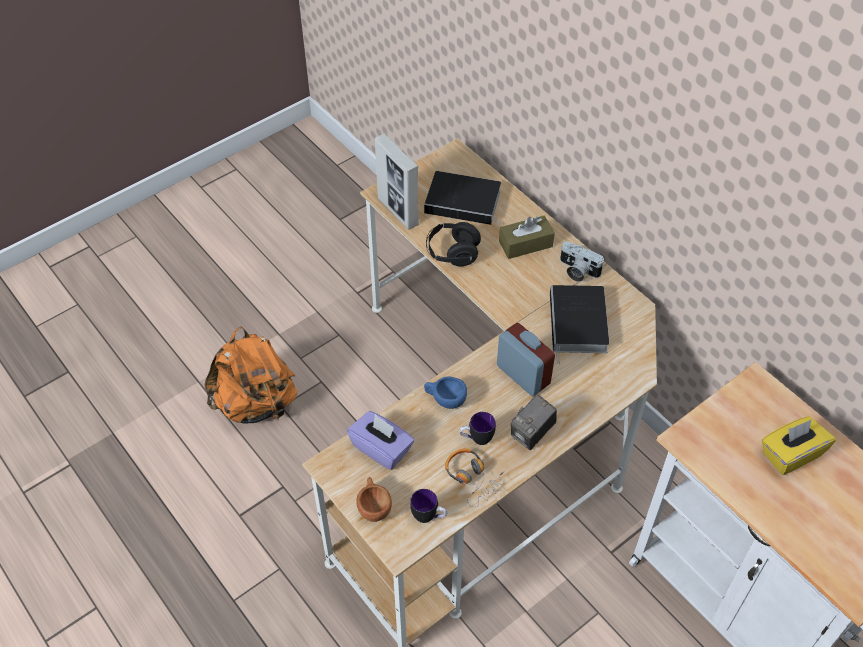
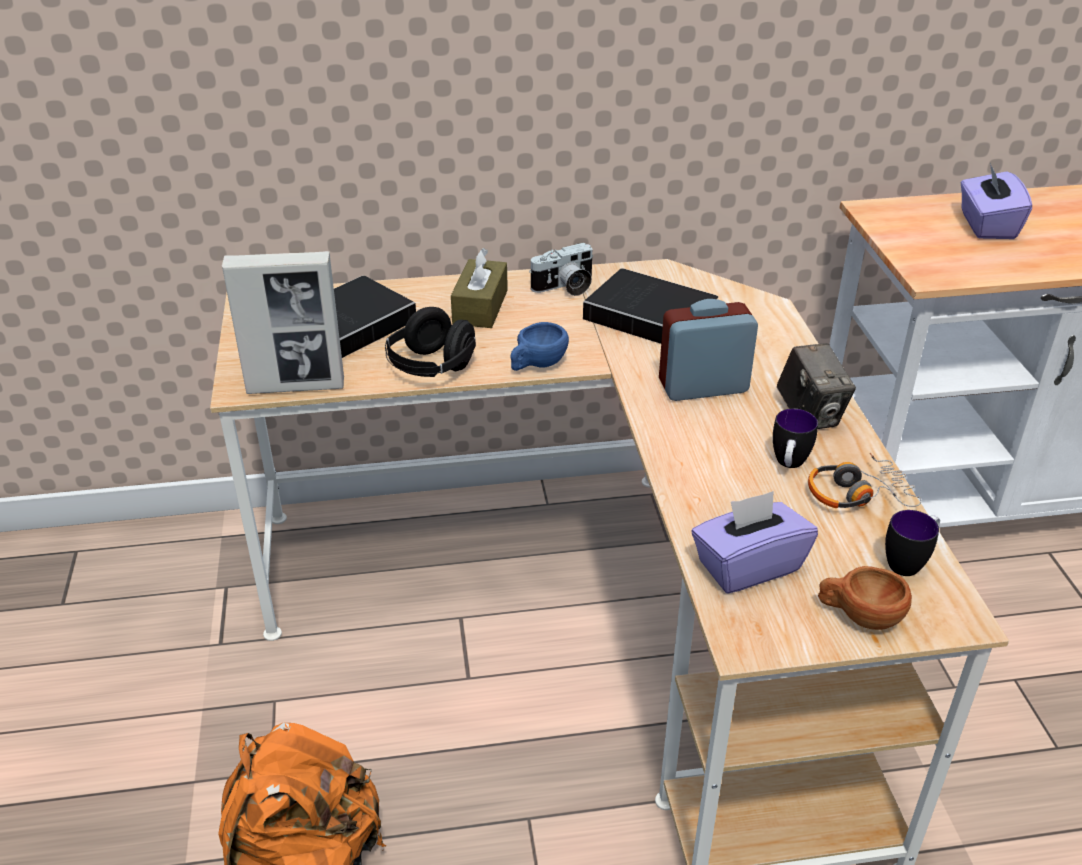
camera: 60 degrees left, 15 degrees down
(445, 399) = (696, 468): blue cup -> blue cup (537, 365)
(790, 454) = (986, 225): yellow tissue box -> purple tissue box

